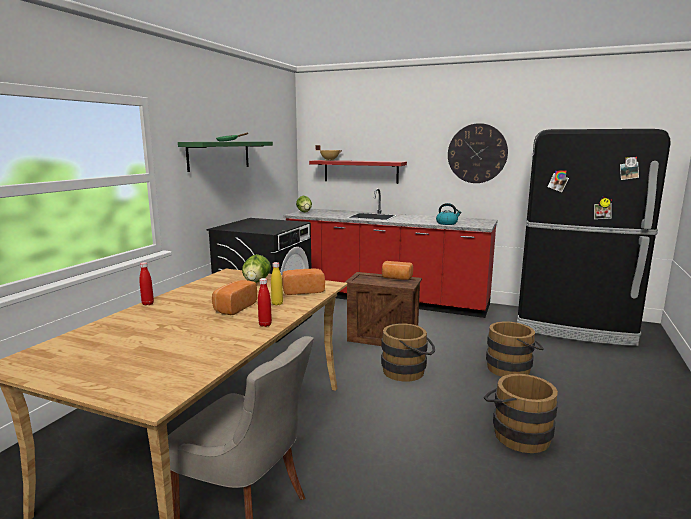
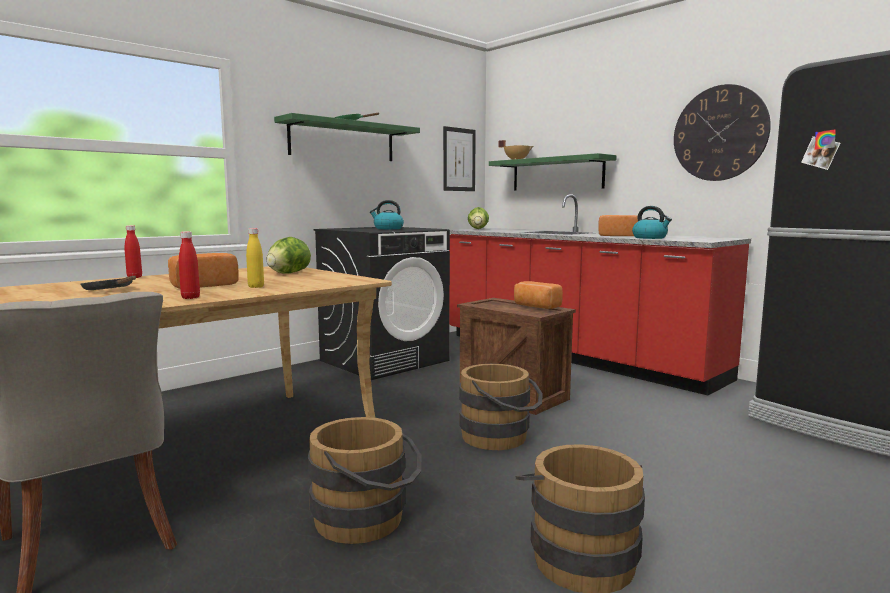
camera: 25 degrees right, 5 degrees down
(180, 325) = (111, 291): none -> black frying pan
(266, 225) = (388, 228): none -> kettle
(284, 158) = (459, 159): none -> picture
(302, 290) = (316, 281): bread -> bread (617, 235)
(360, 171) = (557, 174): red shelf -> green shelf
(512, 368) = (680, 465): brown bucket -> brown bucket (367, 520)

